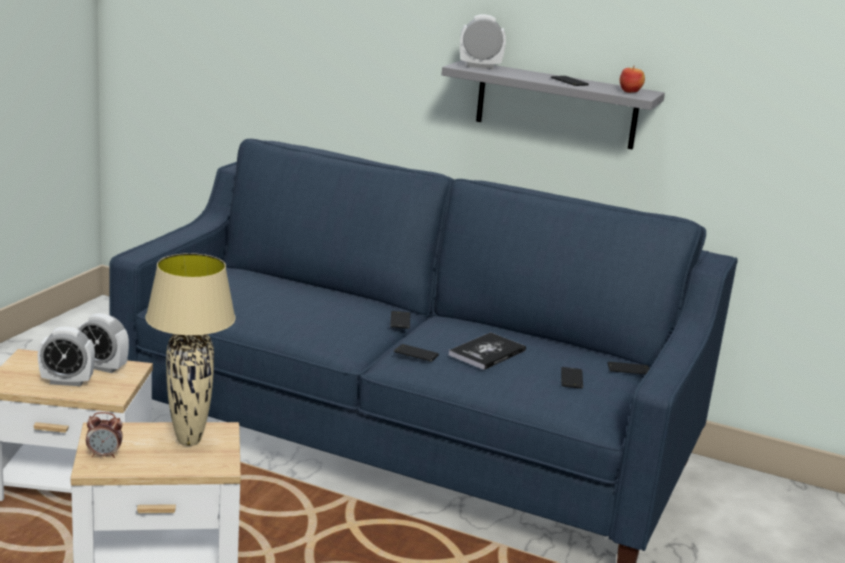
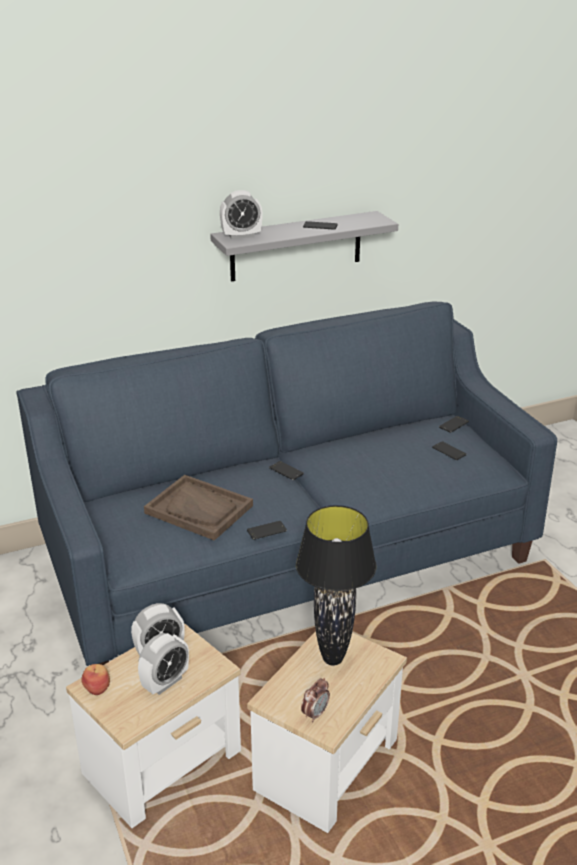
camera: 45 degrees left, 10 degrees up
(188, 440) = (332, 659): beige table lamp -> black table lamp
(275, 301) = (199, 509): none -> brown tray
(416, 353) = (352, 491): phone -> phone (267, 531)
(480, 66) = (241, 236): alarm clock -> alarm clock turned 150 degrees counterclockwise
(487, 353) = (383, 463): book -> none
(630, 91) = (367, 219): apple -> apple (97, 688)

